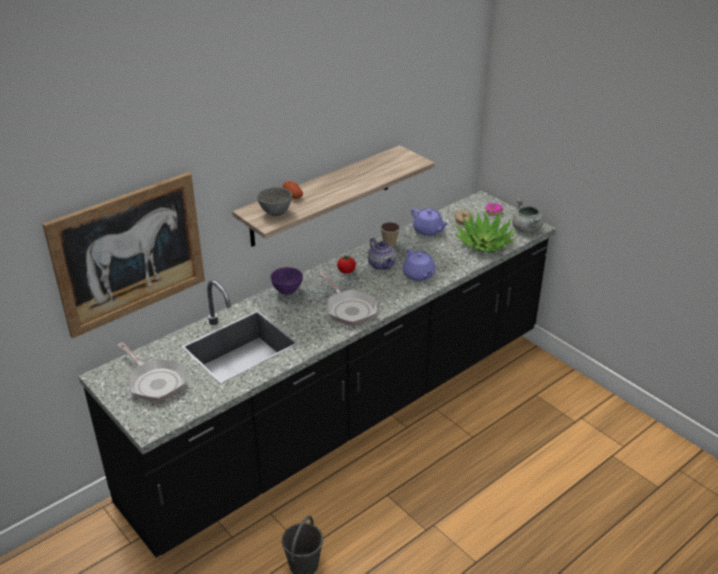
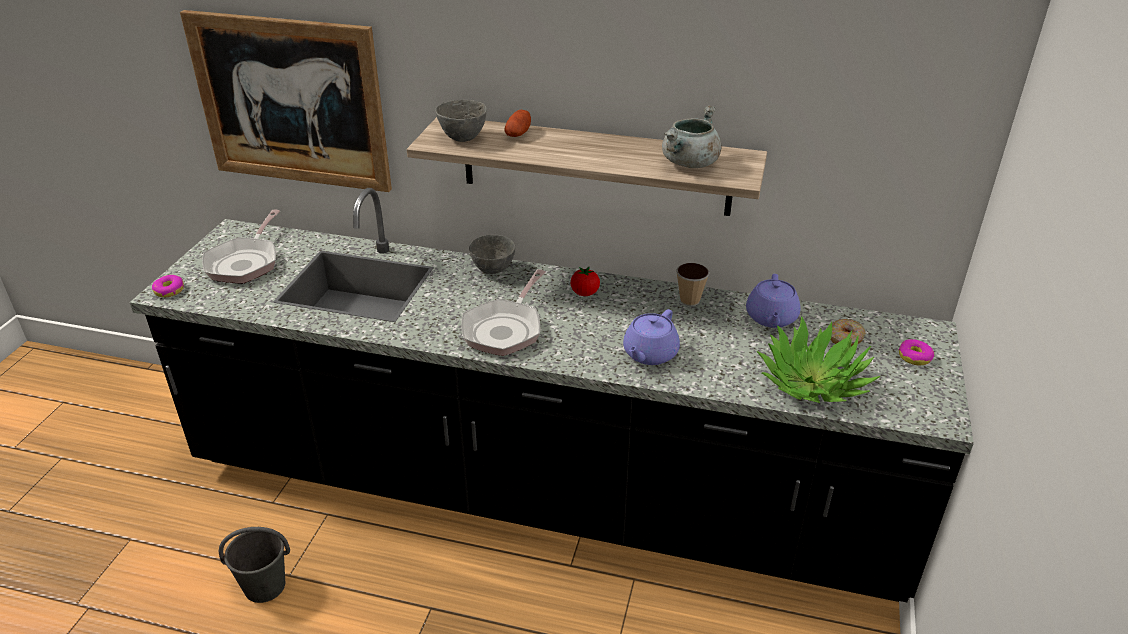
camera: 55 degrees right, 0 degrees up
(149, 425) = (169, 290): none -> donut
(287, 291) = (494, 269): purple bowl -> grey bowl
(381, 264) = (635, 313): teapot -> none
(526, 229) = (918, 411): grey cooking pot -> grey cooking pot (690, 163)

